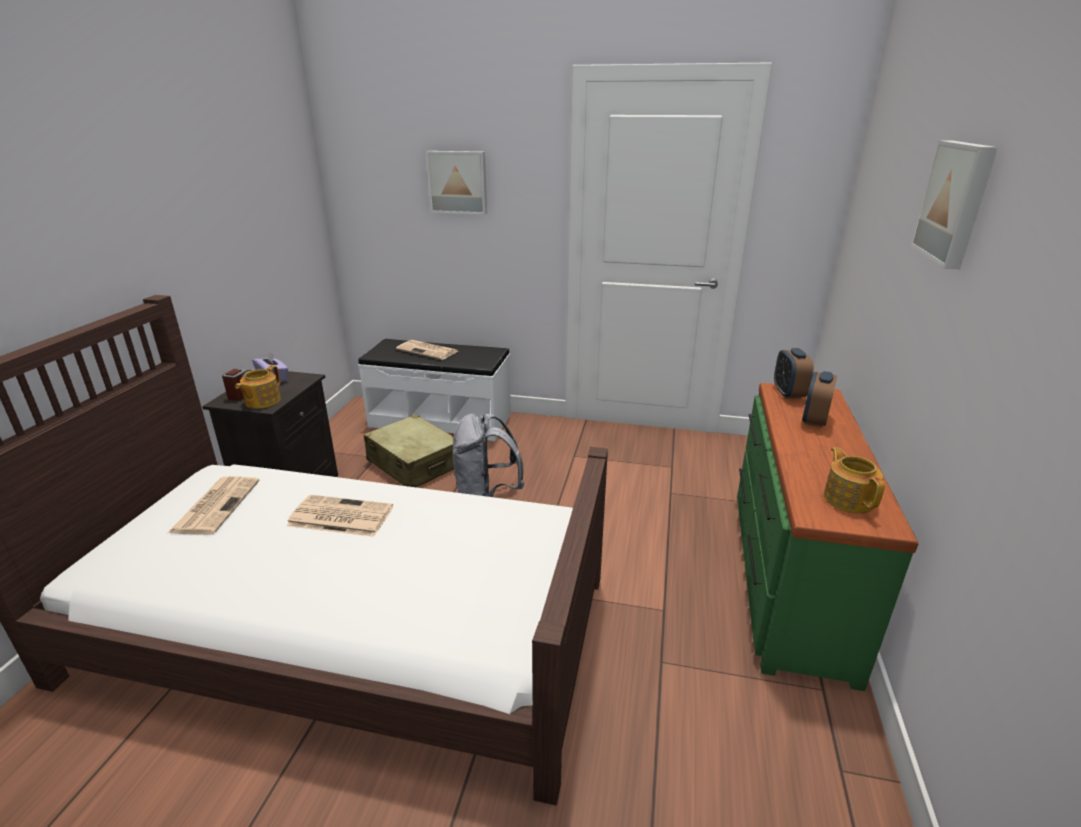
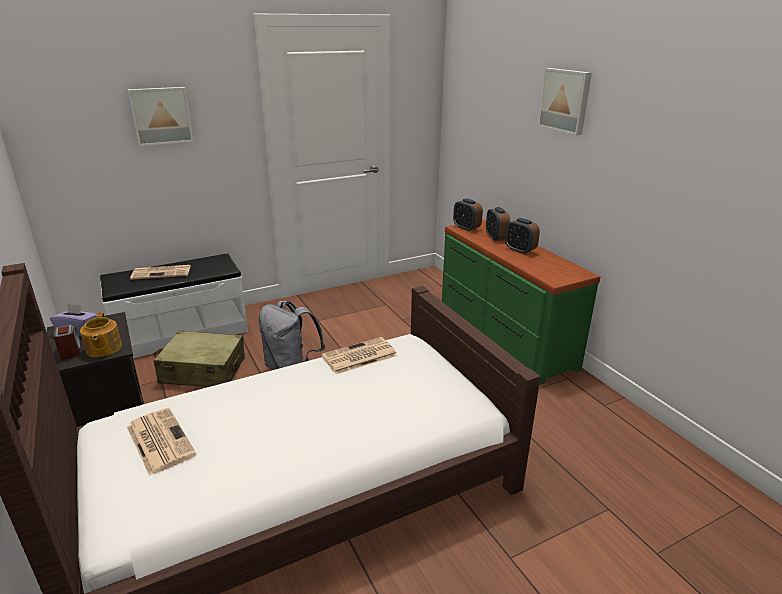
camera: 40 degrees left, 0 degrees up
(339, 517) = (276, 401): newspaper -> newspaper (359, 356)
(826, 450) = (520, 250): none -> alarm clock
(848, 499) = (556, 269): teapot -> none

